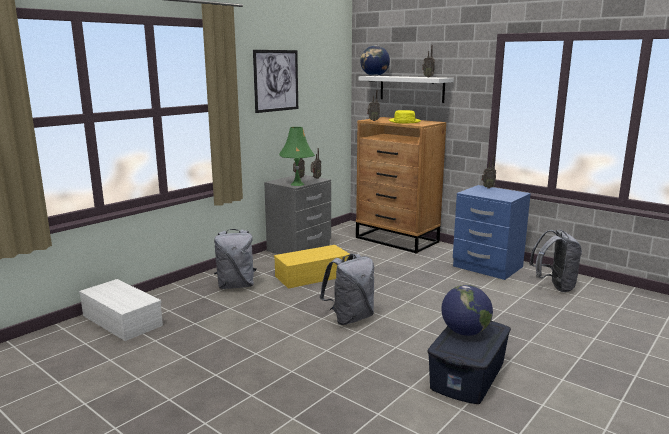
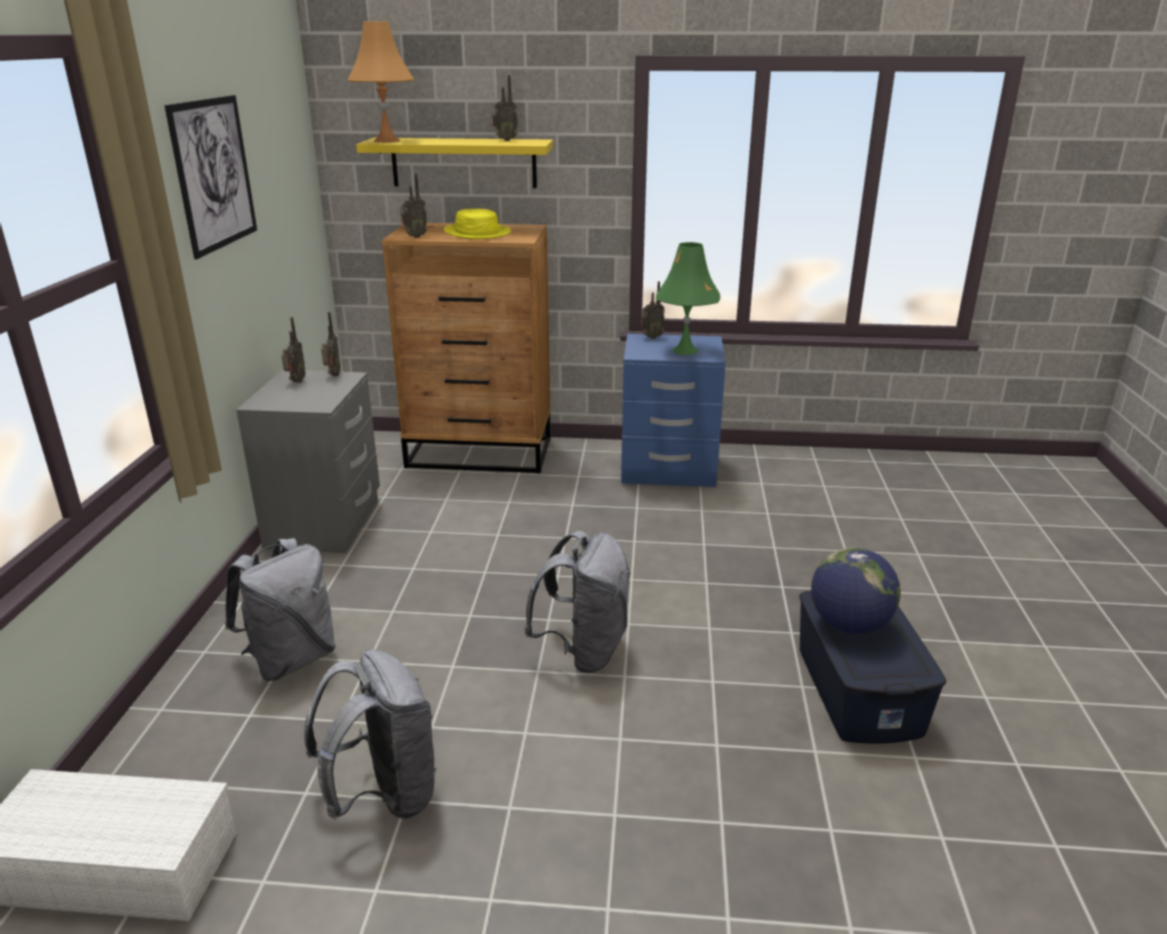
camera: 35 degrees left, 10 degrees up
(297, 184) = (318, 400): green table lamp -> green table lamp (685, 350)
(313, 275) = (419, 579): yellow storage box -> none
(374, 76) = (386, 140): globe -> orange table lamp
(411, 88) = (464, 163): white shelf -> yellow shelf
(554, 286) = (785, 479): grey backpack -> grey backpack (384, 795)

